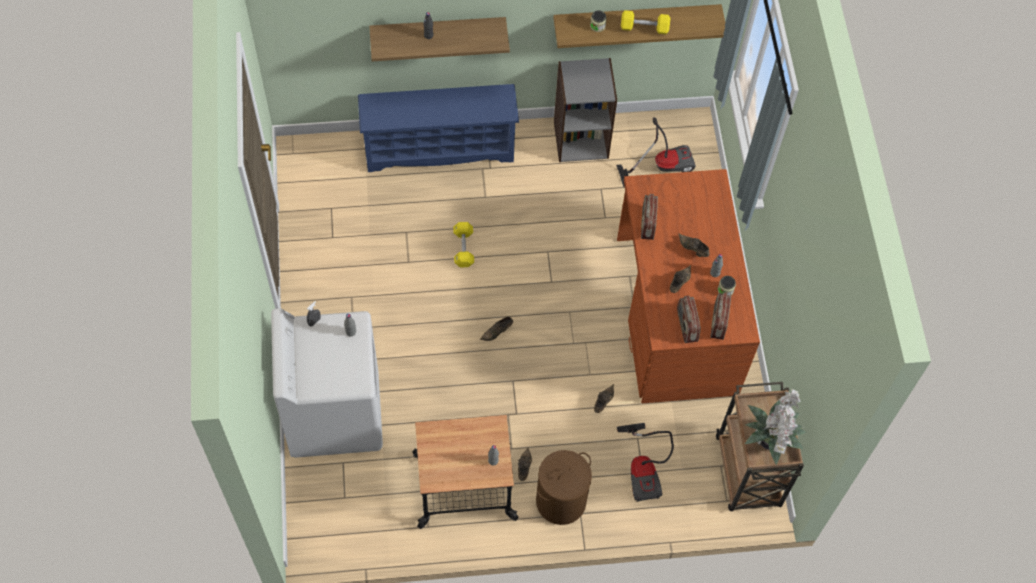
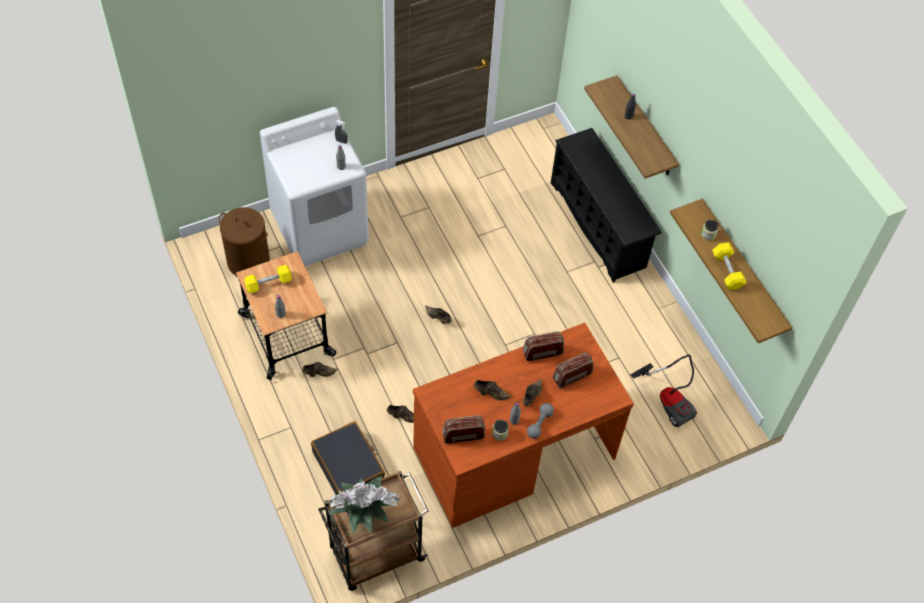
camera: 70 degrees right, 5 degrees down
(440, 148) = (599, 225): blue shoe rack -> black shoe rack
(463, 248) = (508, 270): yellow dumbbell -> yellow dumbbell (268, 283)
(561, 500) = (298, 409): brown laundry basket -> brown laundry basket (249, 261)
(581, 139) = (663, 327): grey bookcase -> none
(643, 470) = (348, 466): vacuum cleaner -> black suitcase
(686, 325) = (449, 410): radio -> radio (572, 376)
(725, 253) = (539, 424): none -> grey dumbbell

